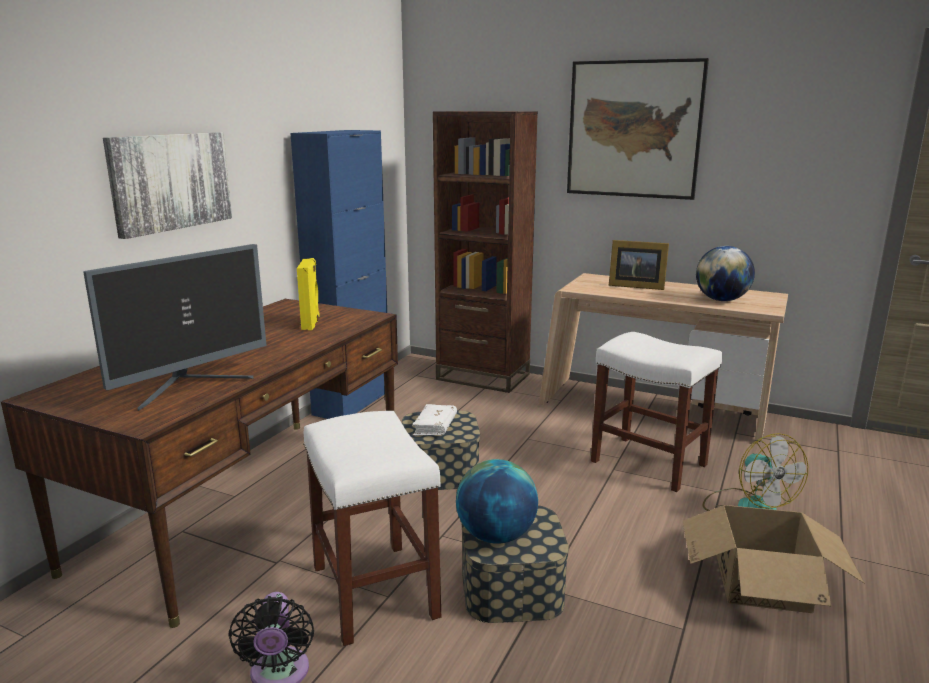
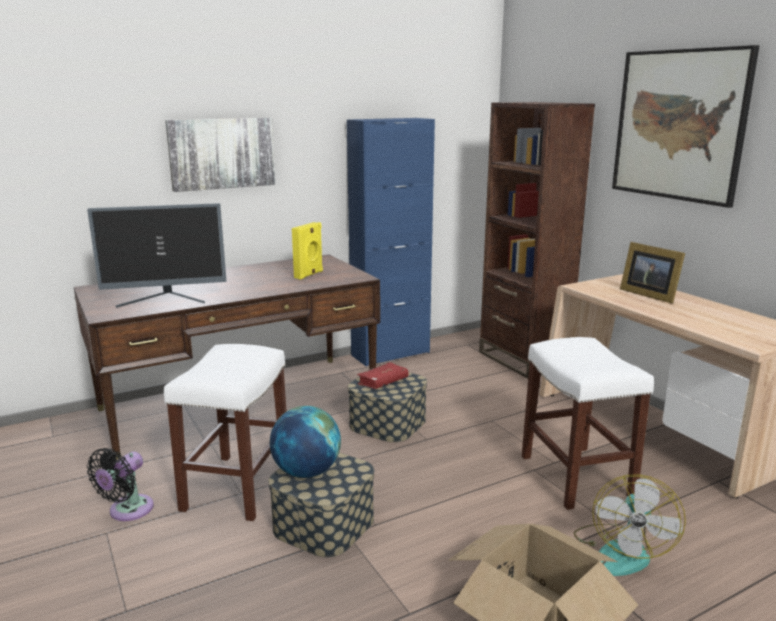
camera: 35 degrees right, 0 degrees up
(435, 427) = (383, 382): white book -> red book
(721, 300) = (717, 325): globe -> none

